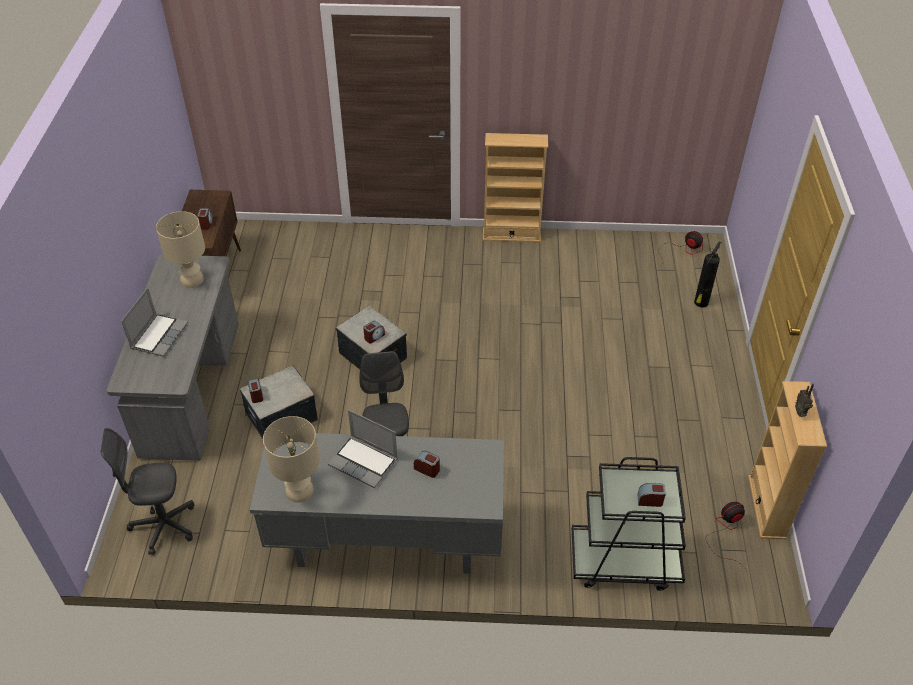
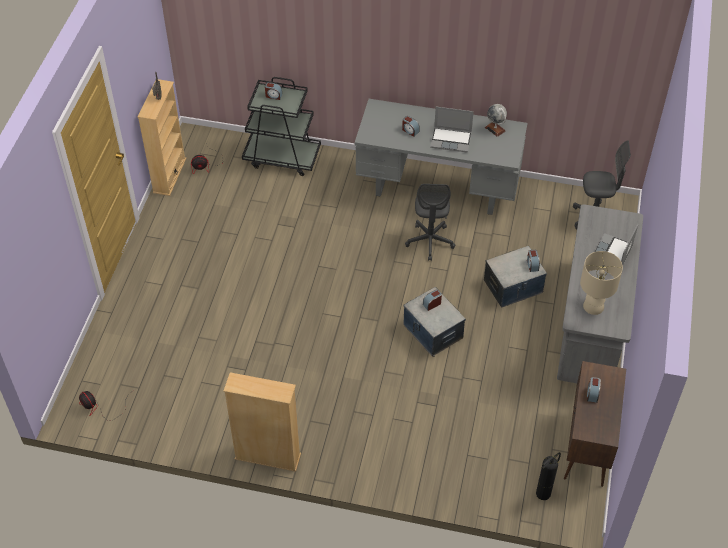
camera: 170 degrees left, 5 degrees up
(299, 490) = (495, 129): beige table lamp -> globe
(364, 462) = (451, 140): laptop -> laptop turned 150 degrees clockwise
(700, 303) = (118, 343): fire extinguisher -> fire extinguisher (544, 493)

